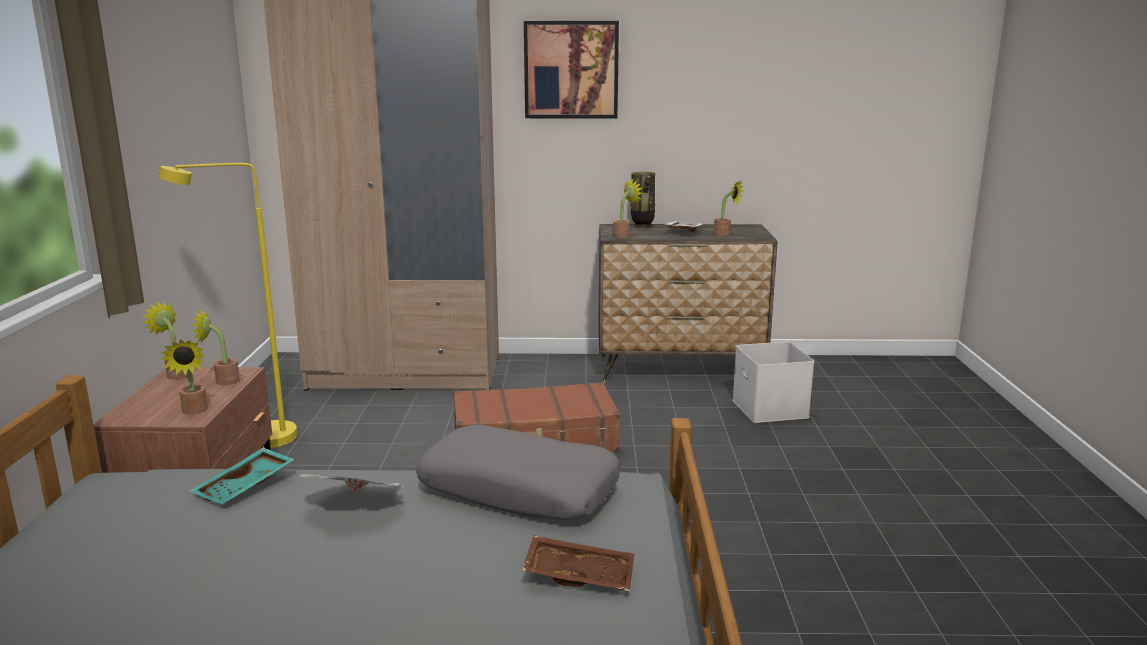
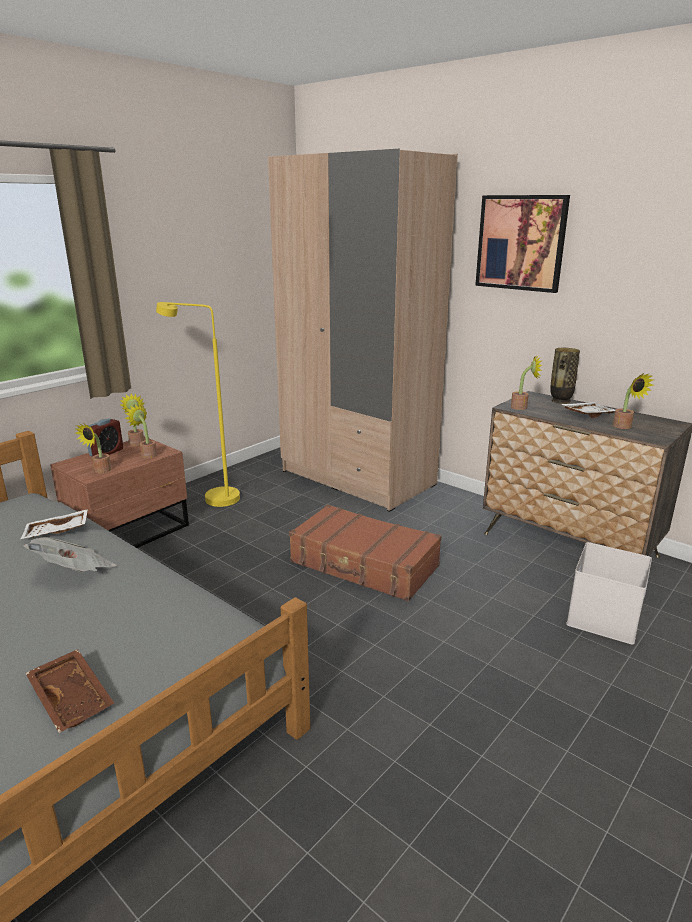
camera: 40 degrees right, 5 degrees up
(154, 394) = (106, 452): none -> alarm clock
(246, 487) = (56, 532): turquoise tray -> white tray
(520, 490) = (164, 606): grey pillow -> none

